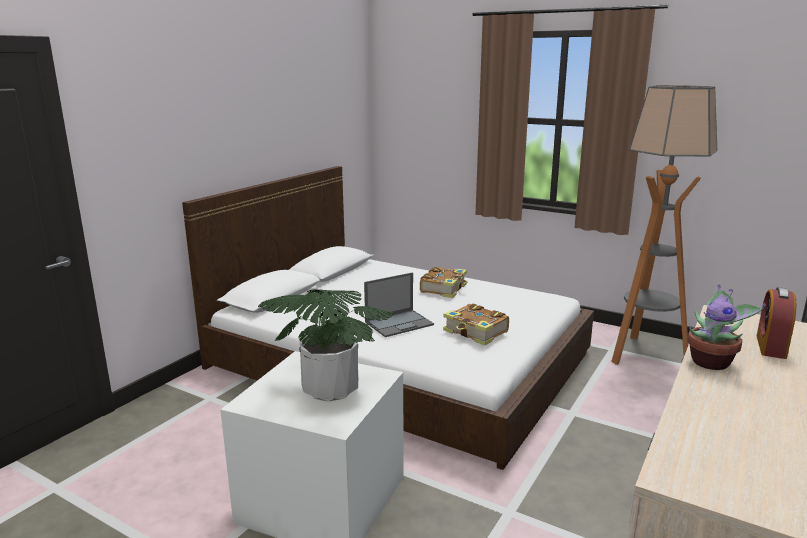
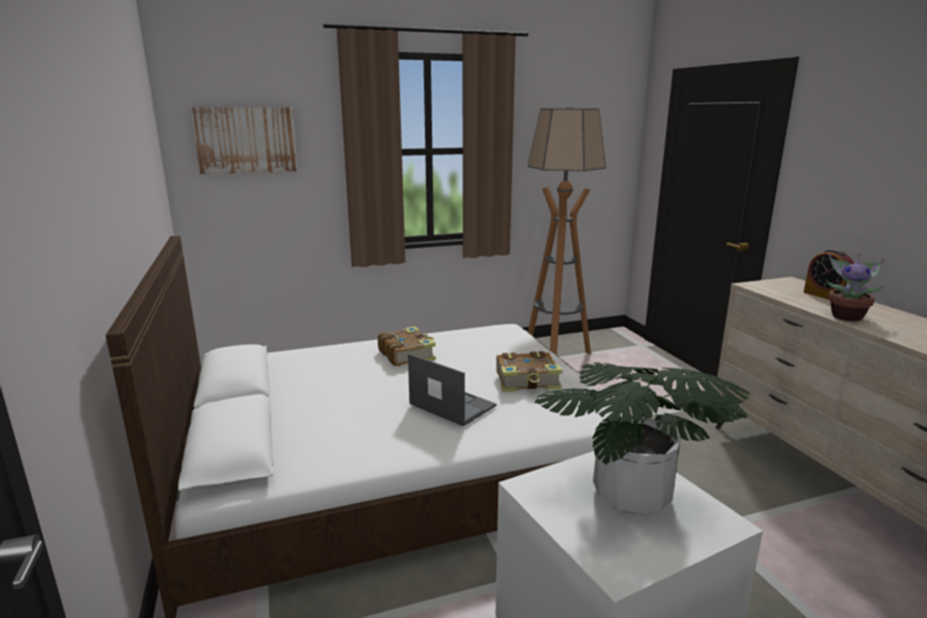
camera: 50 degrees left, 0 degrees up
(399, 323) = (451, 405): laptop -> laptop turned 60 degrees counterclockwise
(419, 103) = (246, 140): none -> picture

